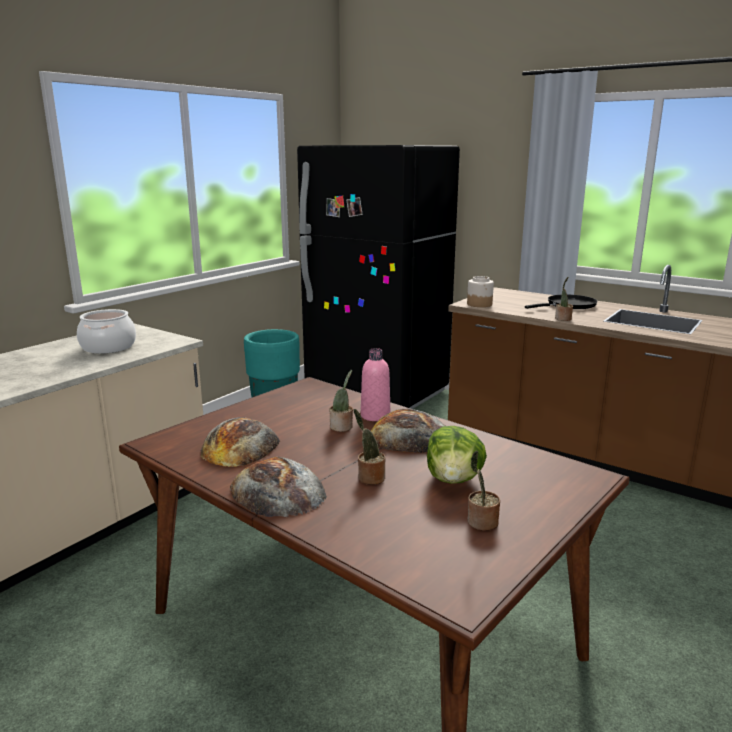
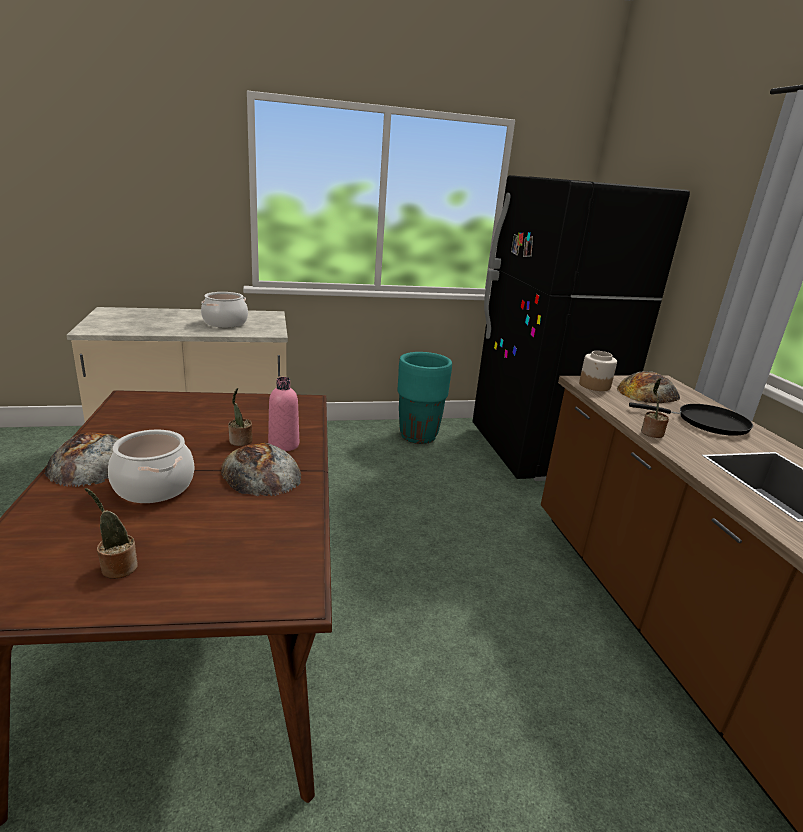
camera: 40 degrees right, 5 degrees up
(240, 446) = (156, 422): bread -> bread (648, 392)
(369, 478) = (154, 486): potted plant -> cooking pot
(454, 480) = (194, 524): lettuce -> none

